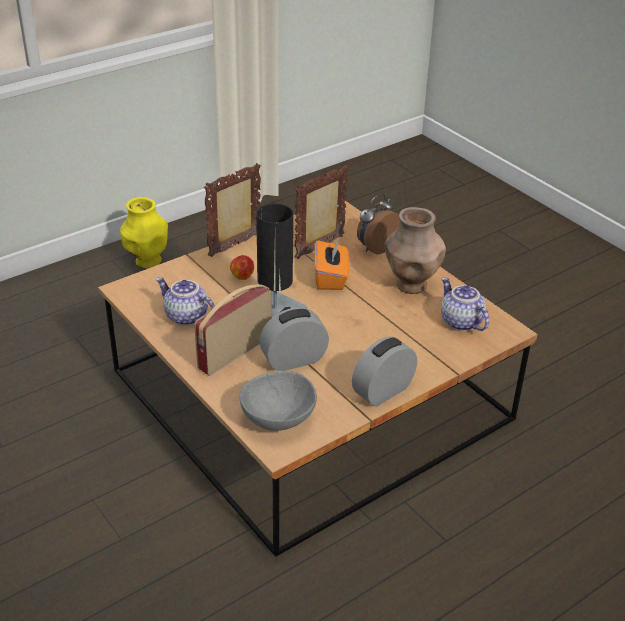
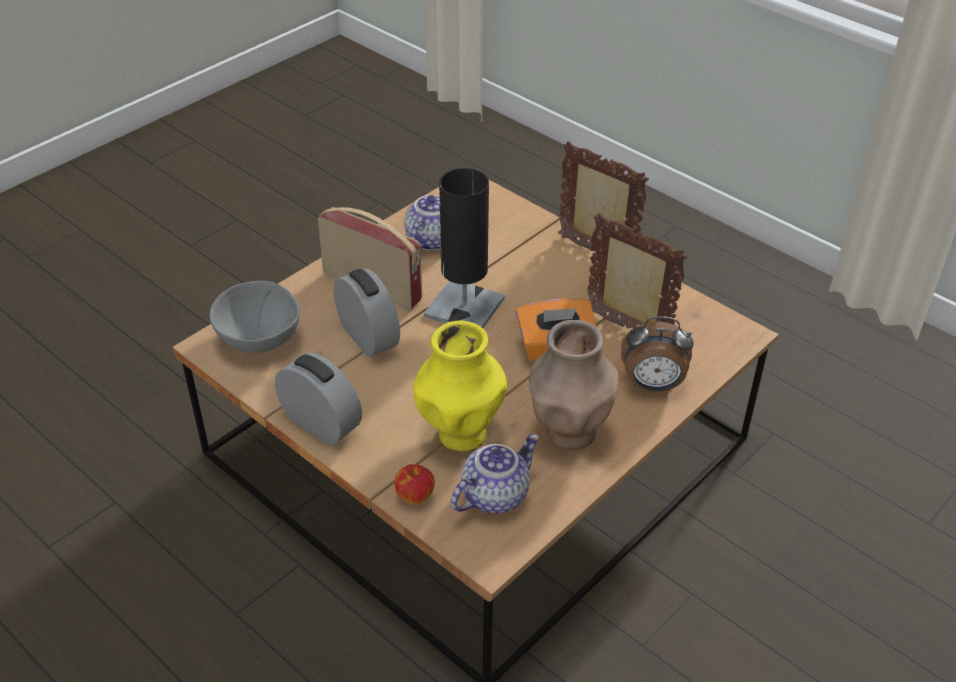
camera: 80 degrees right, 5 degrees up
(147, 262) = (687, 254): yellow vase -> yellow vase (461, 434)
(242, 276) = (529, 269): apple -> apple (415, 495)
(375, 248) = (652, 385): alarm clock -> alarm clock turned 150 degrees clockwise

